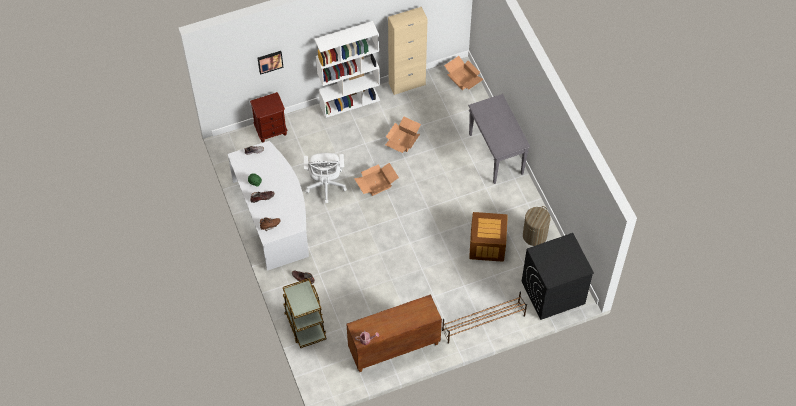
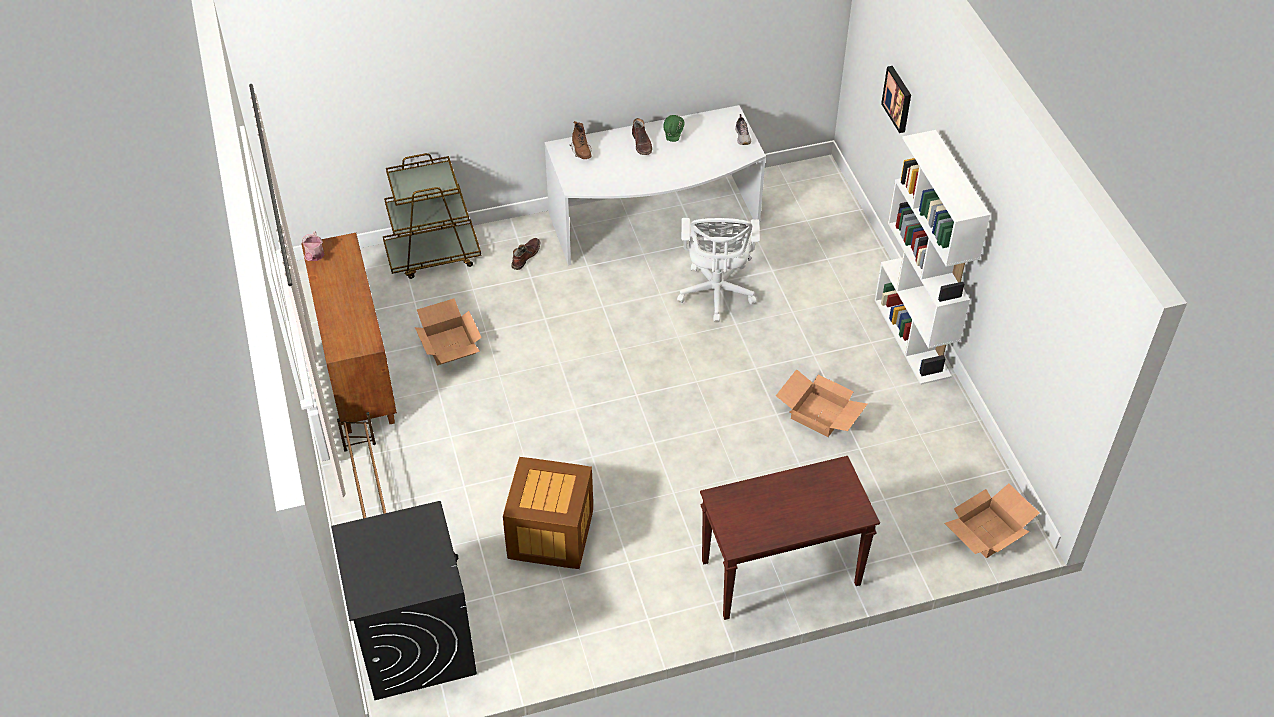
camera: 95 degrees right, 10 degrees down
(271, 131) = (843, 226): brown nightstand -> none
(326, 186) = (716, 294): white office chair -> white office chair turned 90 degrees counterclockwise
(376, 183) = (717, 367): cardboard box -> cardboard box (451, 345)
(407, 84) = (965, 431): beige cabinet -> none
(496, 154) = (779, 574): grey console table -> brown console table
(534, 235) = (562, 623): laundry basket -> none

